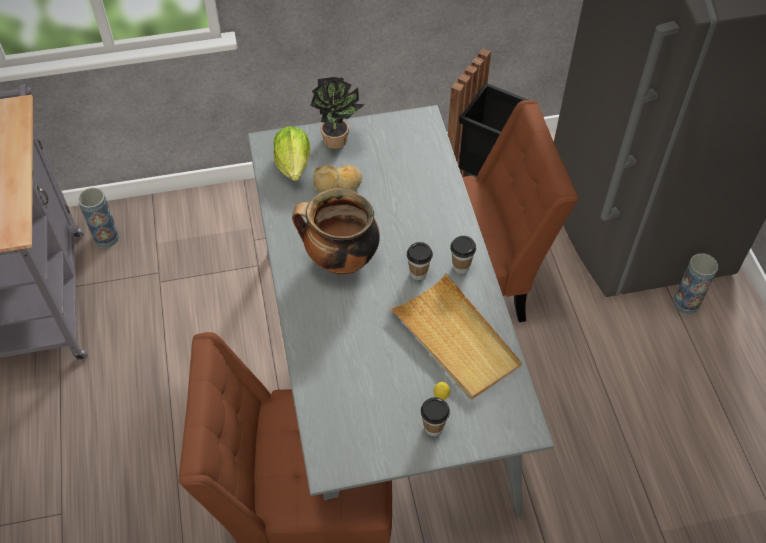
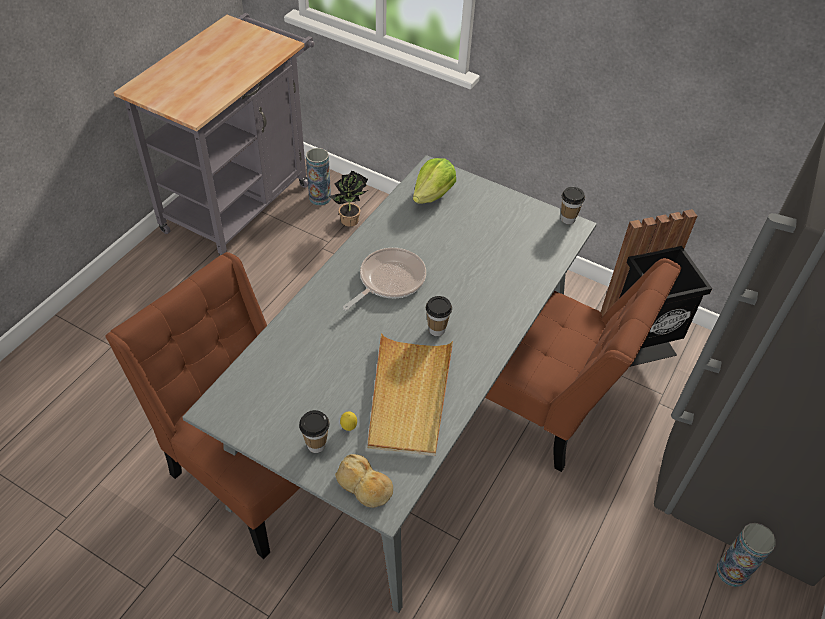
camera: 40 degrees right, 5 degrees down
(338, 184) = (450, 228): bread -> bread (364, 486)
(339, 141) = (486, 200): potted plant -> potted plant (351, 222)
(340, 261) = (389, 280): cooking pot -> frying pan
(461, 267) = (475, 349): cup -> cup (567, 219)

